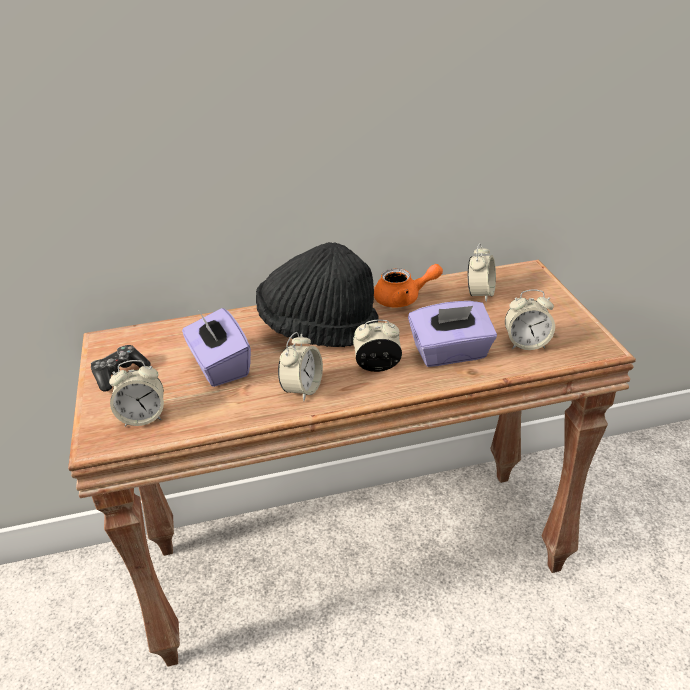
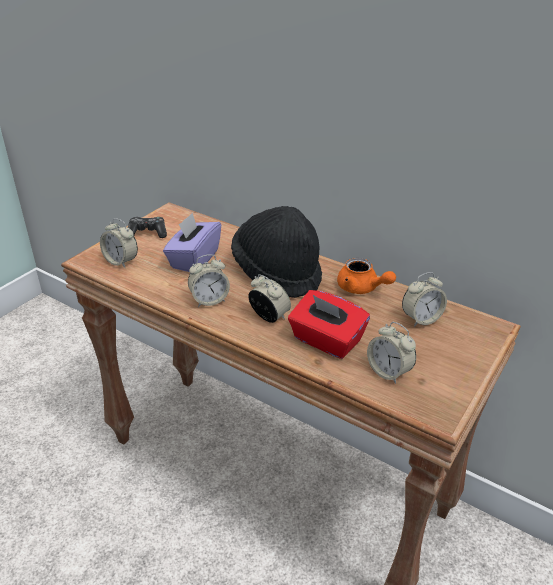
camera: 45 degrees right, 0 degrees up
(450, 353) = (326, 341): purple tissue box -> red tissue box

